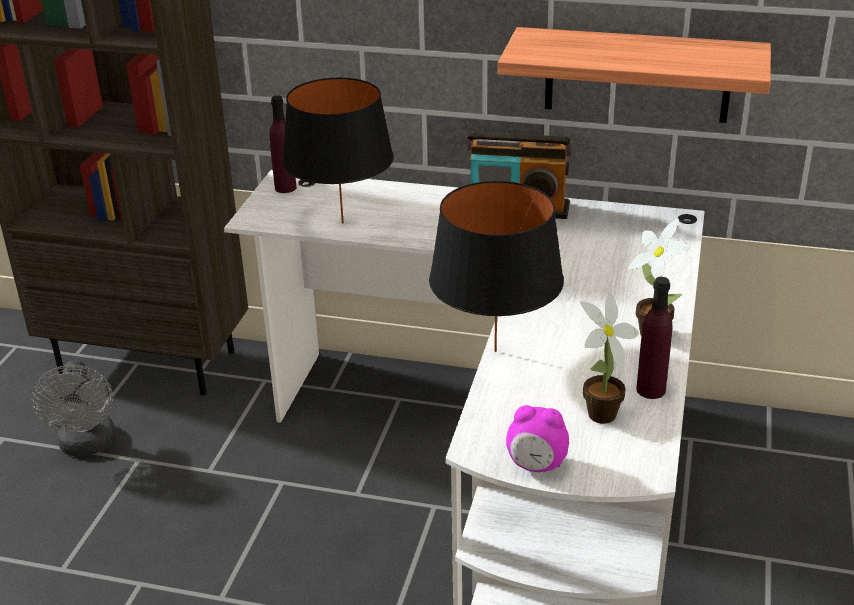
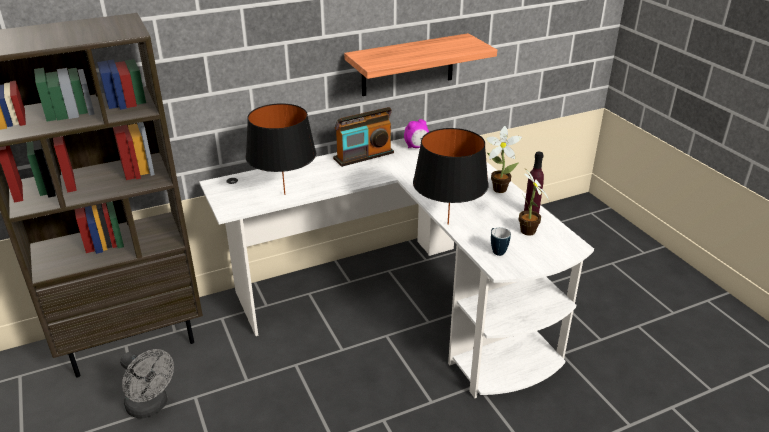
camera: 40 degrees left, 0 degrees up
(285, 188) = (225, 187): purple bottle -> none
(510, 420) = (496, 250): none -> mug
(536, 465) = (533, 264): alarm clock -> alarm clock (416, 147)

